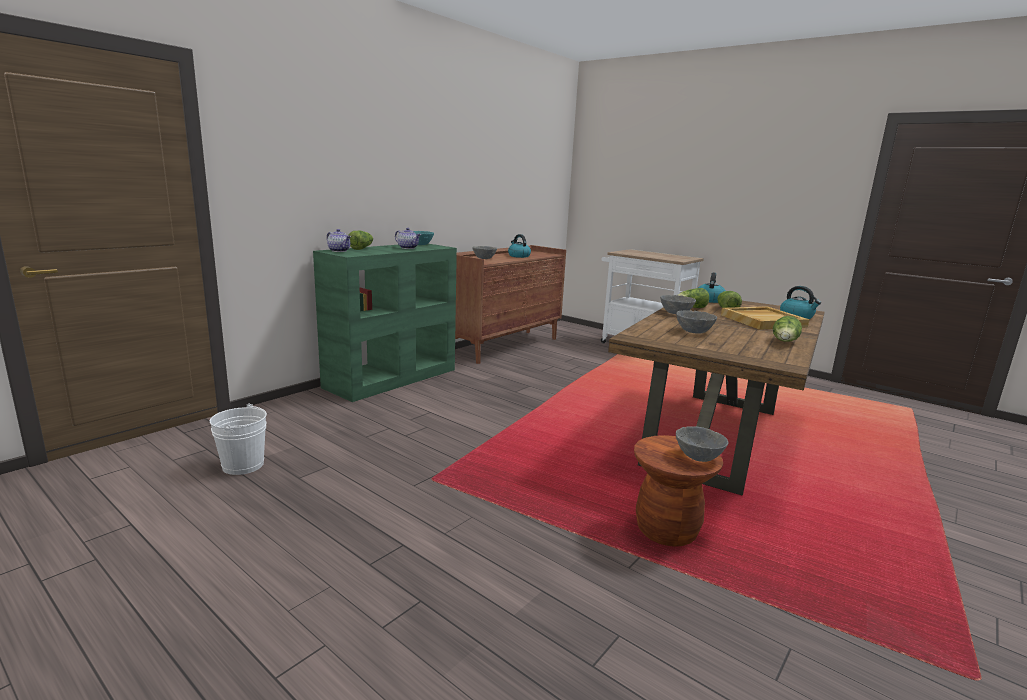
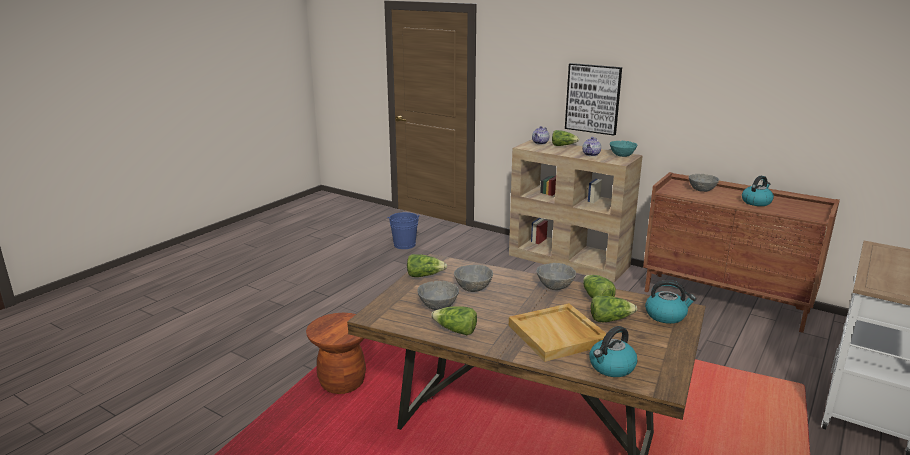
camera: 85 degrees right, 5 degrees up
(243, 465) = (404, 245): white bucket -> blue bucket
(371, 189) = (593, 98): none -> picture
(390, 378) = (568, 260): green bookcase -> brown bookcase
(672, 343) = (424, 275): none -> lettuce
(698, 457) = (332, 334): grey bowl -> grey bowl (438, 306)

